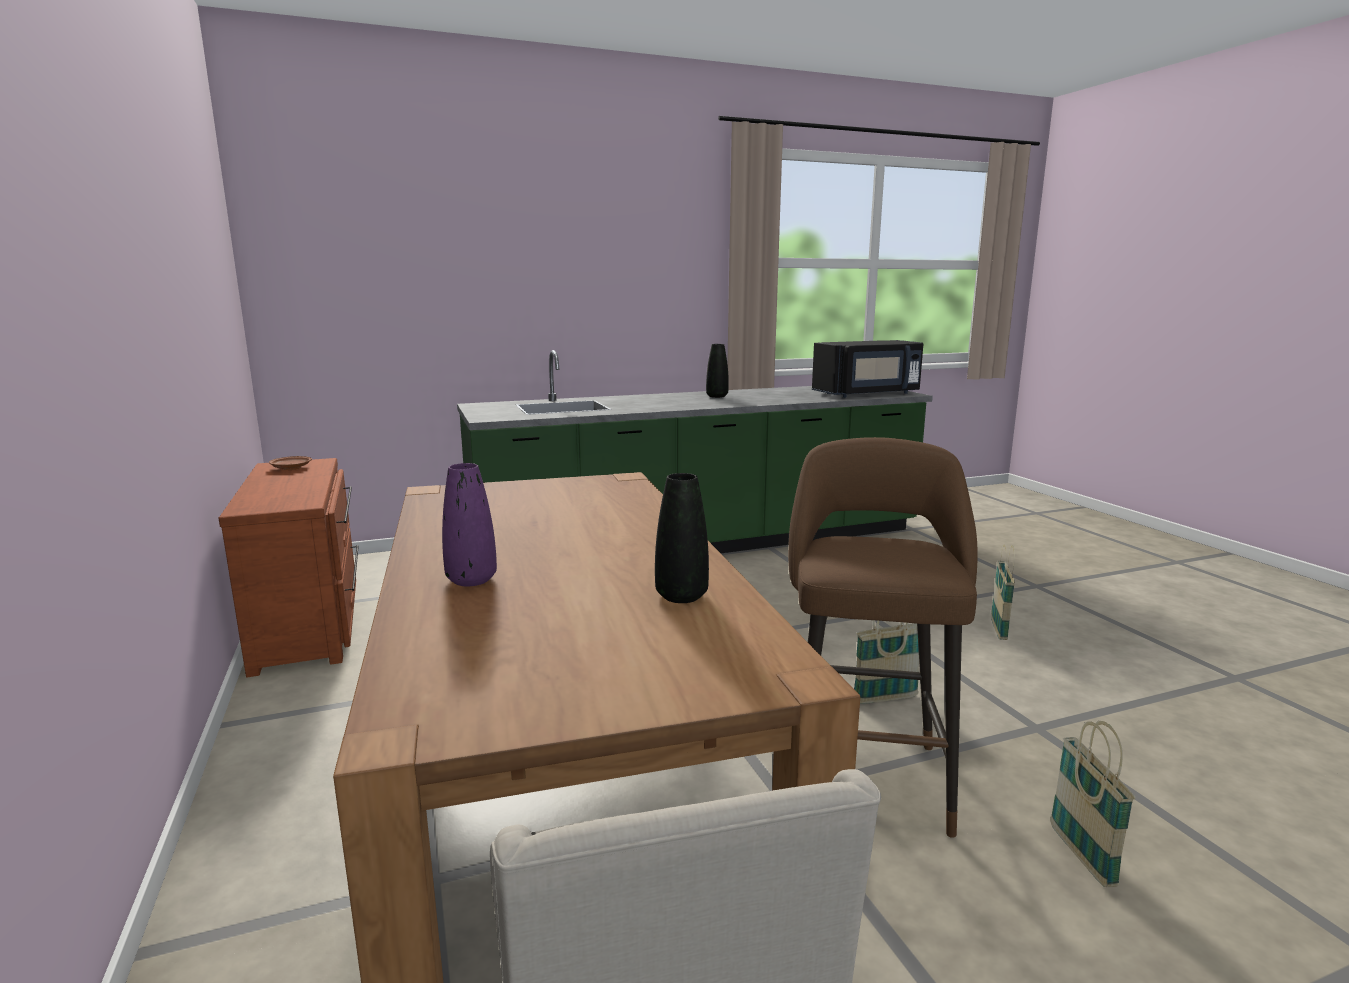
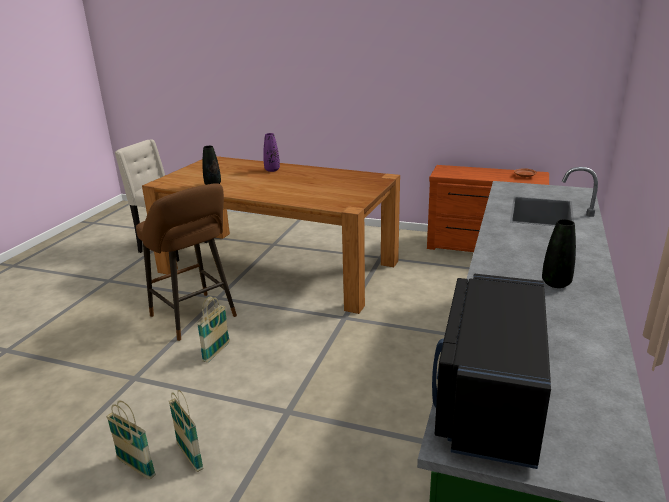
camera: 130 degrees right, 10 degrees up
(1081, 855) = (104, 332): basket -> basket (136, 467)

